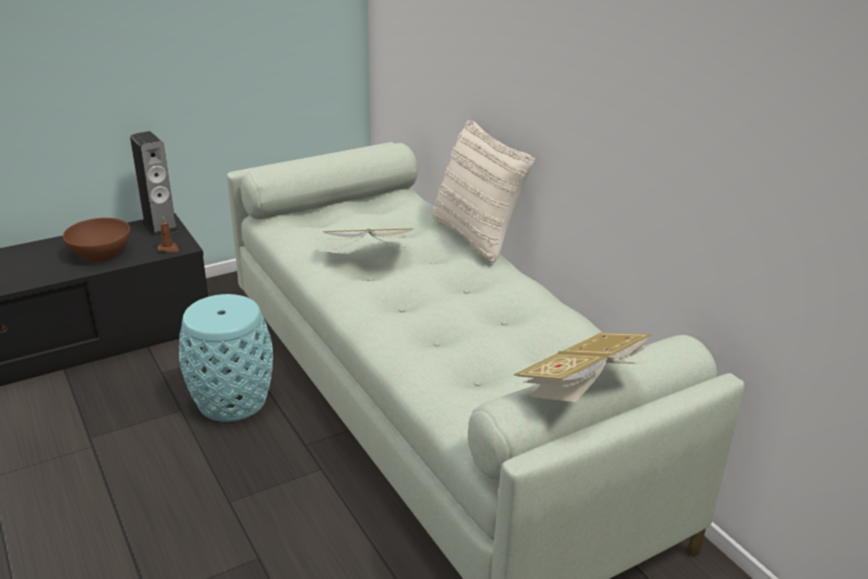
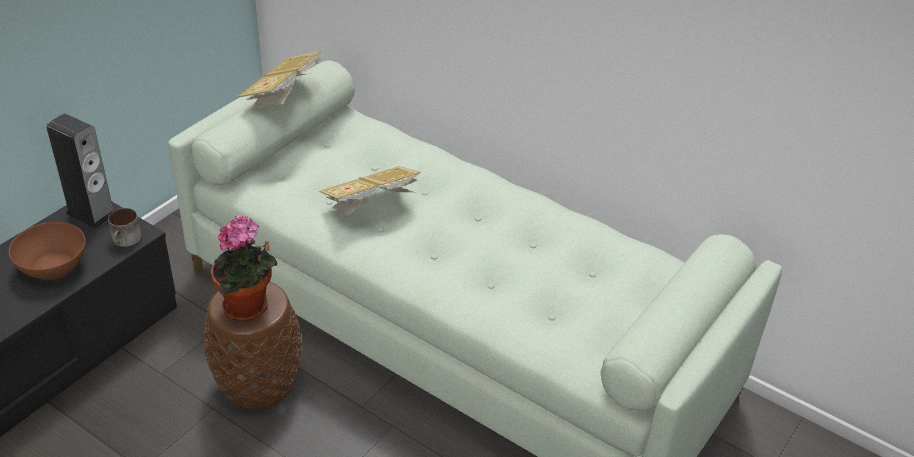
camera: 25 degrees left, 10 degrees up
(169, 249) = (126, 240): brown candle -> mug
(219, 315) = (249, 308): none -> potted plant
(232, 401) = (258, 383): turquoise stool -> brown stool
(477, 238) = (457, 156): beige pillow -> none
(582, 388) = (683, 313): book -> book (284, 96)

